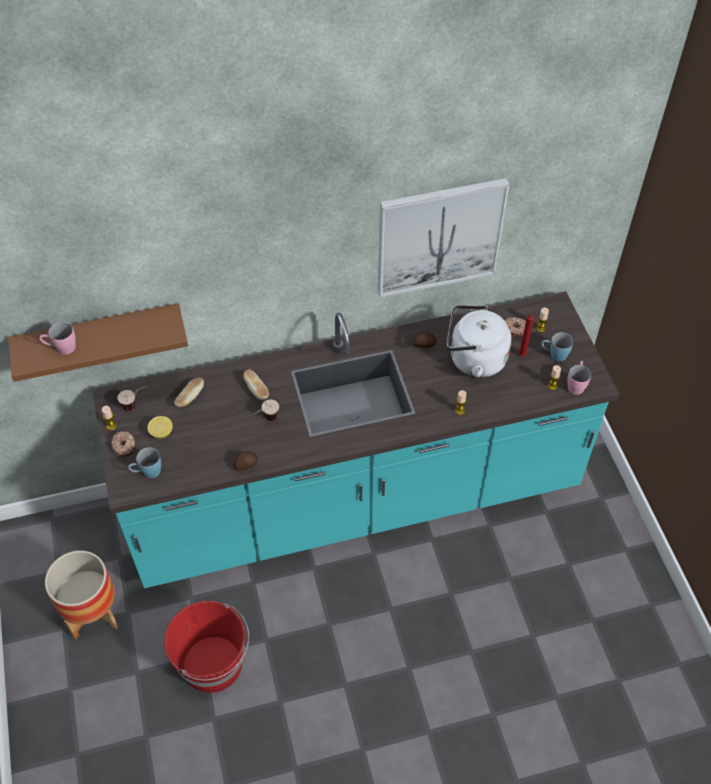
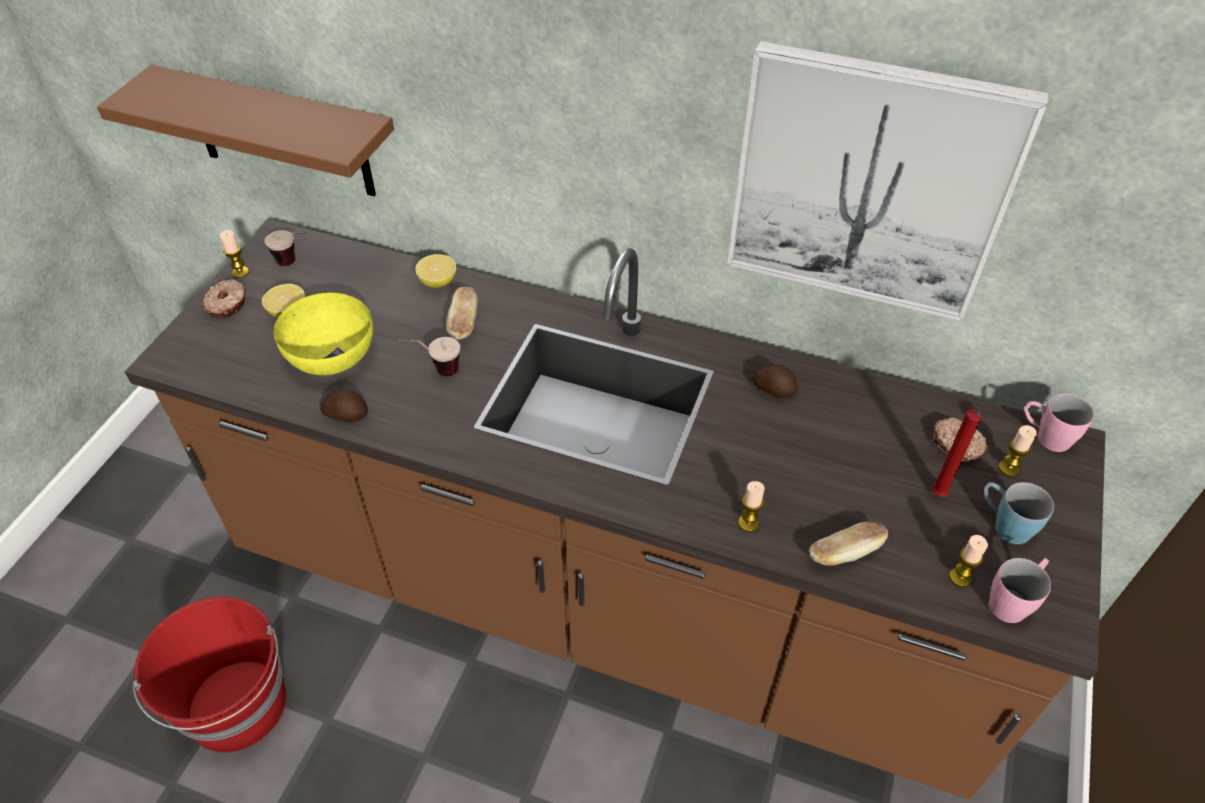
camera: 35 degrees right, 5 degrees down
(61, 348) = (189, 102): pink mug -> pink mug (1045, 437)
(93, 614) = (174, 544): planter -> none
(147, 472) = (217, 352): blue mug -> none
(190, 397) = (369, 288): bread -> bread (844, 552)
(207, 440) = (332, 354): none -> yellow bowl
(222, 375) = (438, 282): none -> lemon
(355, 500) = (601, 603): turquoise counter -> brown counter
(473, 359) = (841, 455): white kettle -> none

